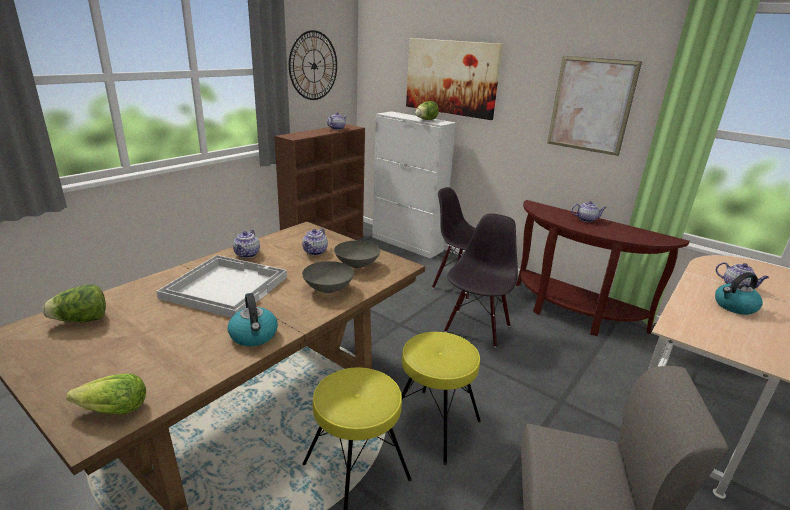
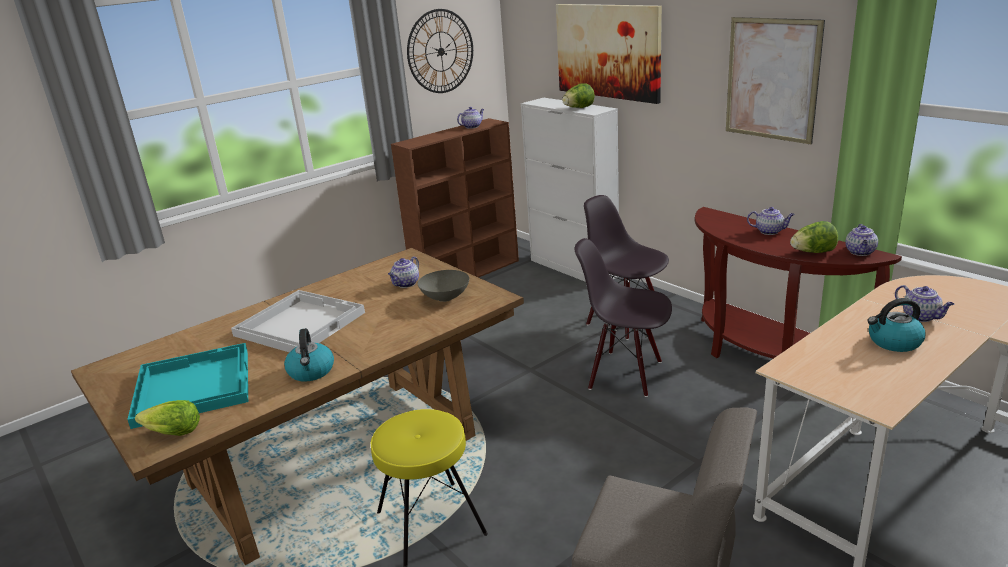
camera: 15 degrees right, 0 degrees up
(81, 320) = (162, 356): lettuce -> lettuce (813, 252)
(125, 353) = (192, 386): none -> turquoise tray
(247, 255) = (333, 289): teapot -> teapot (860, 252)
(328, 289) = (403, 325): grey bowl -> none
(433, 425) = (531, 481): yellow stool -> none
(476, 328) = (625, 374): black chair -> black chair turned 105 degrees counterclockwise

